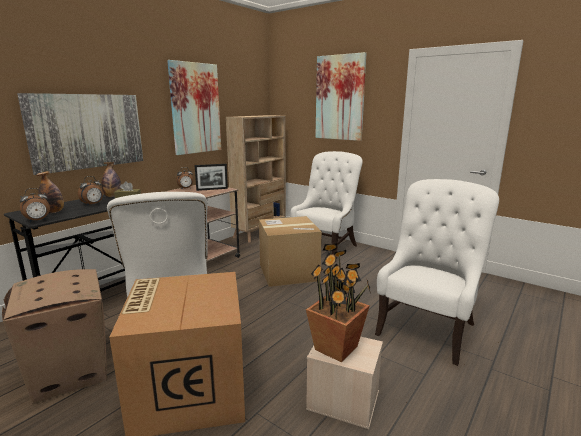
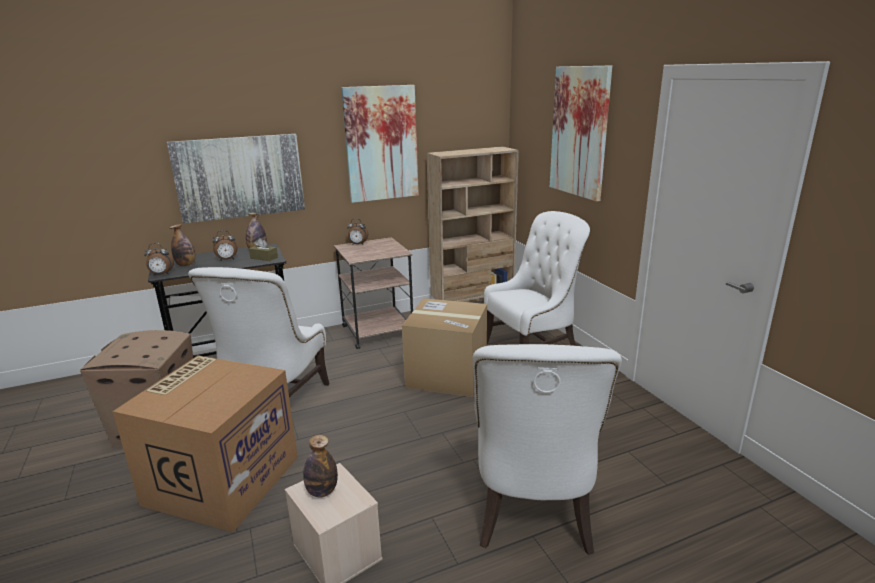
camera: 30 degrees right, 5 degrees up
(212, 189) = (383, 249): picture frame -> none
(337, 348) = (322, 491): potted plant -> bottle
(427, 329) = (533, 508): white chair -> white chair turned 120 degrees clockwise

